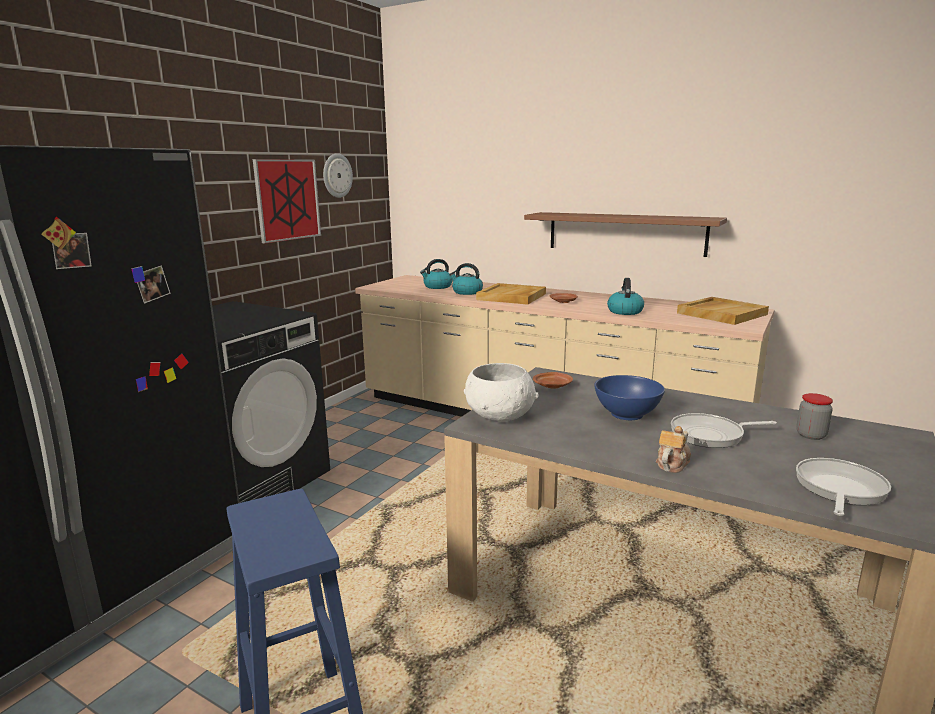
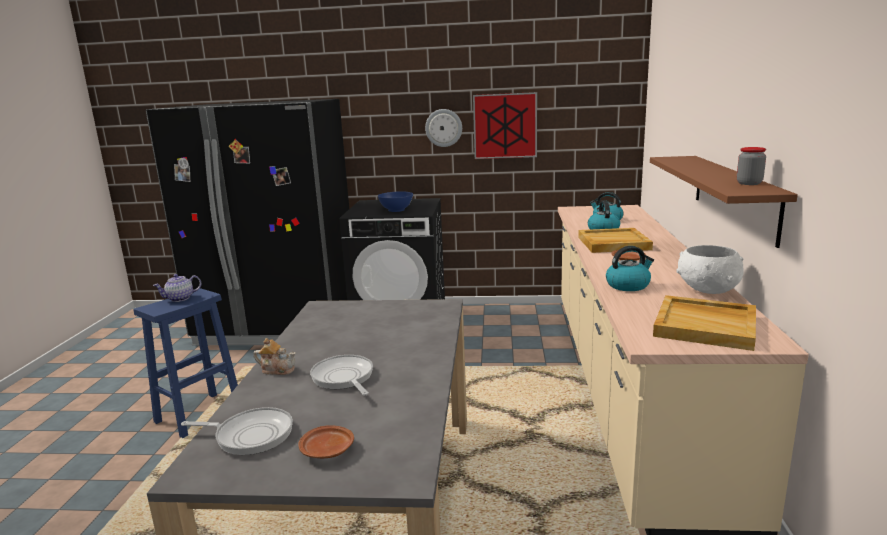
camera: 65 degrees right, 0 degrees up
(266, 527) = (180, 298): none -> teapot
(337, 175) = (567, 105): wall clock -> wall clock (443, 128)
(499, 416) = (337, 309): white bowl -> white bowl (708, 290)
(553, 386) = (417, 311): brown plate -> brown plate (327, 451)
(627, 414) = (370, 344): blue bowl -> blue bowl (396, 210)
(811, 435) = (371, 422): jar -> jar (749, 183)

